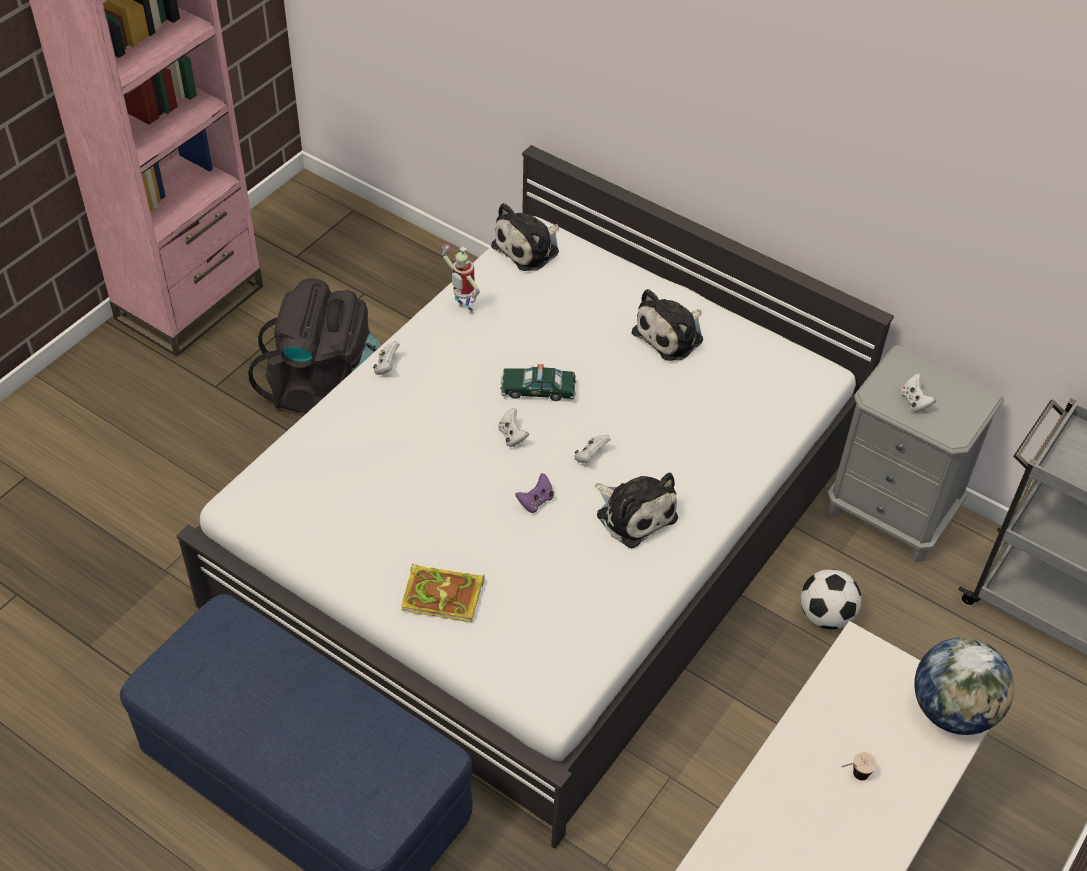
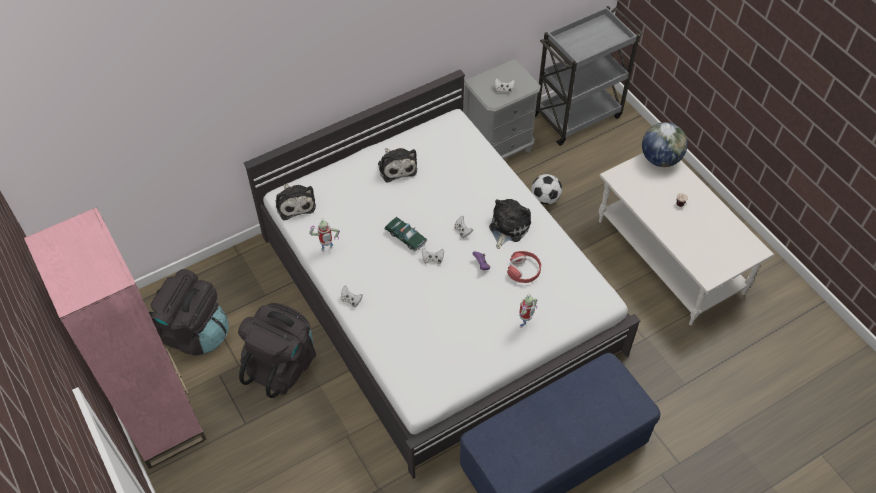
camera: 65 degrees left, 5 degrees up
(333, 282) = (193, 333): none -> black backpack
(444, 595) = (524, 324): book -> toy robot
(538, 390) = (405, 237): toy car -> toy car turned 75 degrees counterclockwise
(555, 562) = (524, 270): none -> red headphones
(634, 513) = (508, 227): plush toy -> plush toy turned 45 degrees counterclockwise

